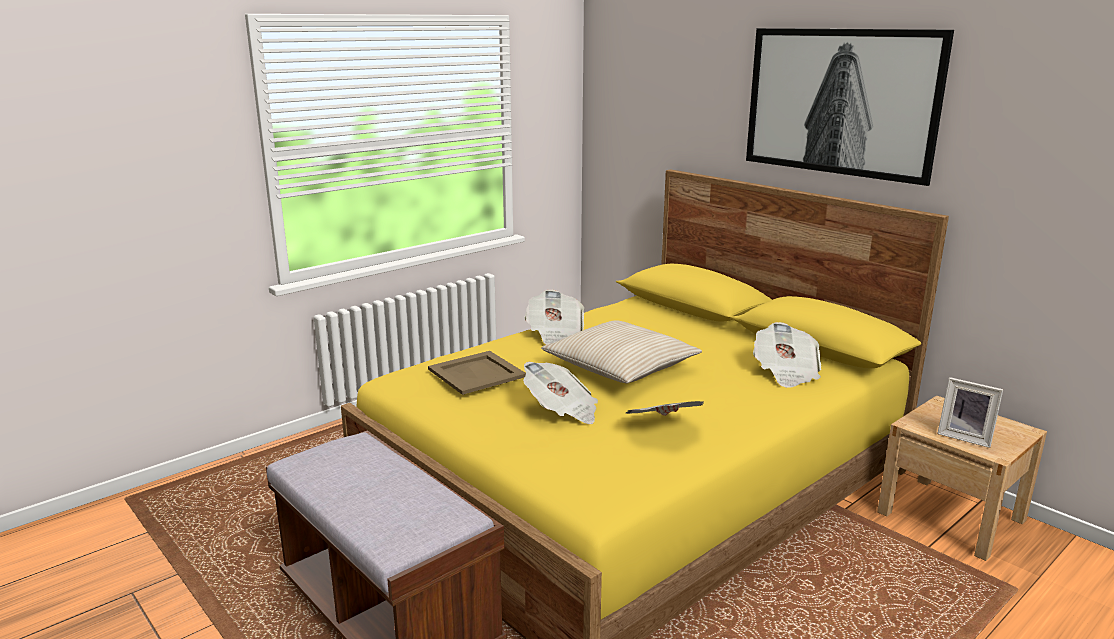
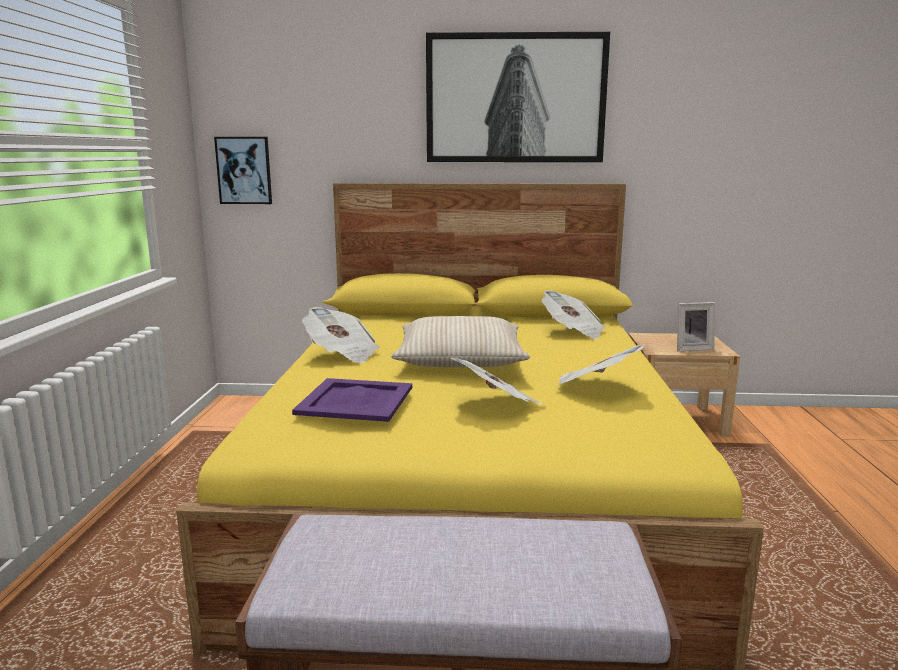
camera: 45 degrees left, 5 degrees down
(475, 373) = (354, 400): beige tray -> purple tray
(611, 147) = (244, 170): none -> picture

